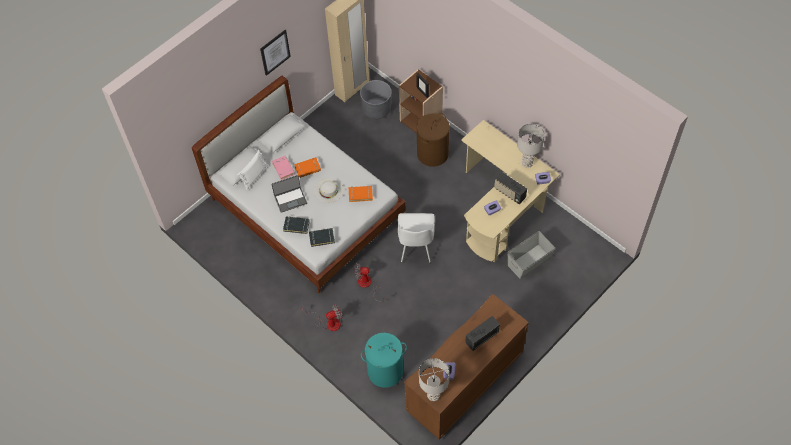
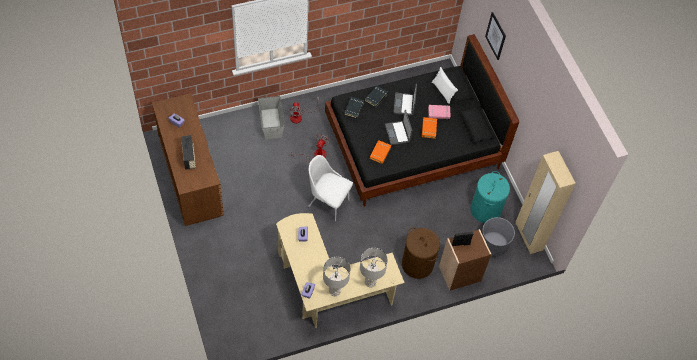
camera: 110 degrees right, 0 degrees up
(275, 52) = (528, 100): picture -> picture (496, 36)
(306, 210) = (412, 145): white bed -> black bed
(328, 190) = (397, 133): white hat -> laptop
(385, 371) = (235, 132): turquoise laundry basket -> turquoise laundry basket (485, 210)
(433, 395) = (168, 105): white table lamp -> white table lamp (370, 282)
(509, 193) = (311, 259): radio -> none
(529, 261) = (261, 280): grey storage box -> grey storage box (271, 123)

